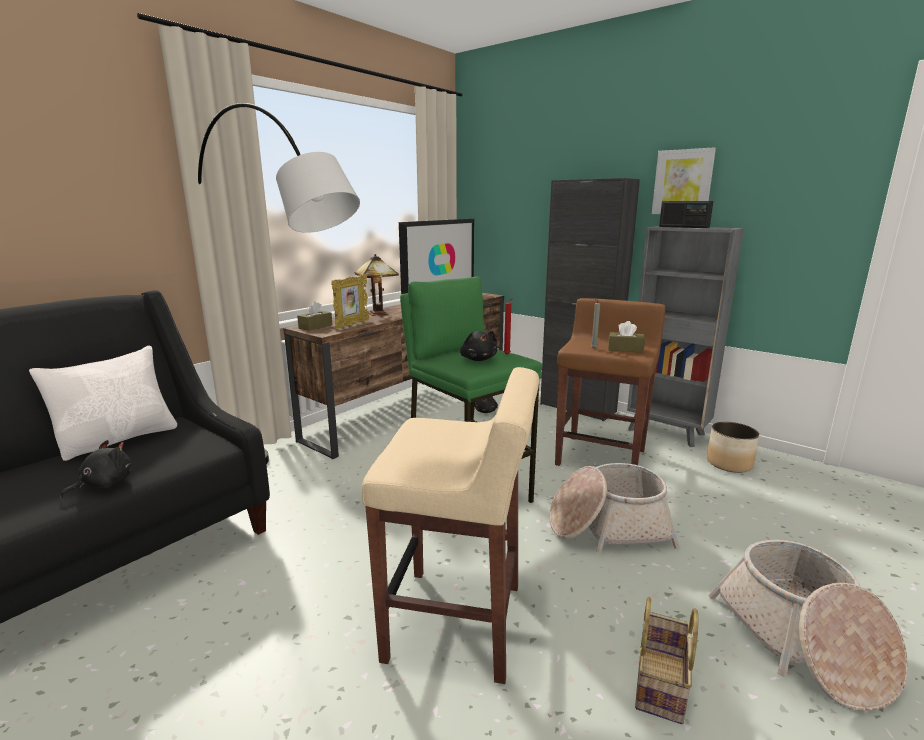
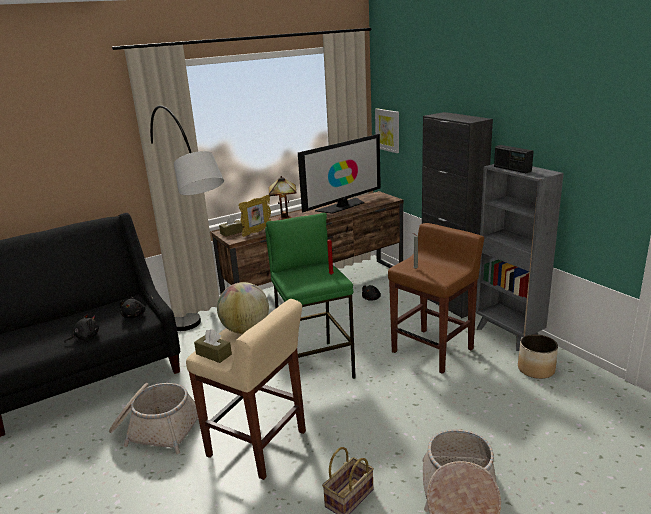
camera: 20 degrees right, 5 degrees up
(119, 439) = (100, 308): white pillow -> none
(437, 428) = (245, 330): none -> globe
(478, 359) = (308, 277): black plush toy -> black plush toy (134, 315)
(608, 527) = (394, 404): basket -> basket (156, 429)
(625, 349) = (439, 271): brown tissue box -> brown tissue box (213, 354)
(682, 182) = (523, 126): picture -> picture (388, 130)

